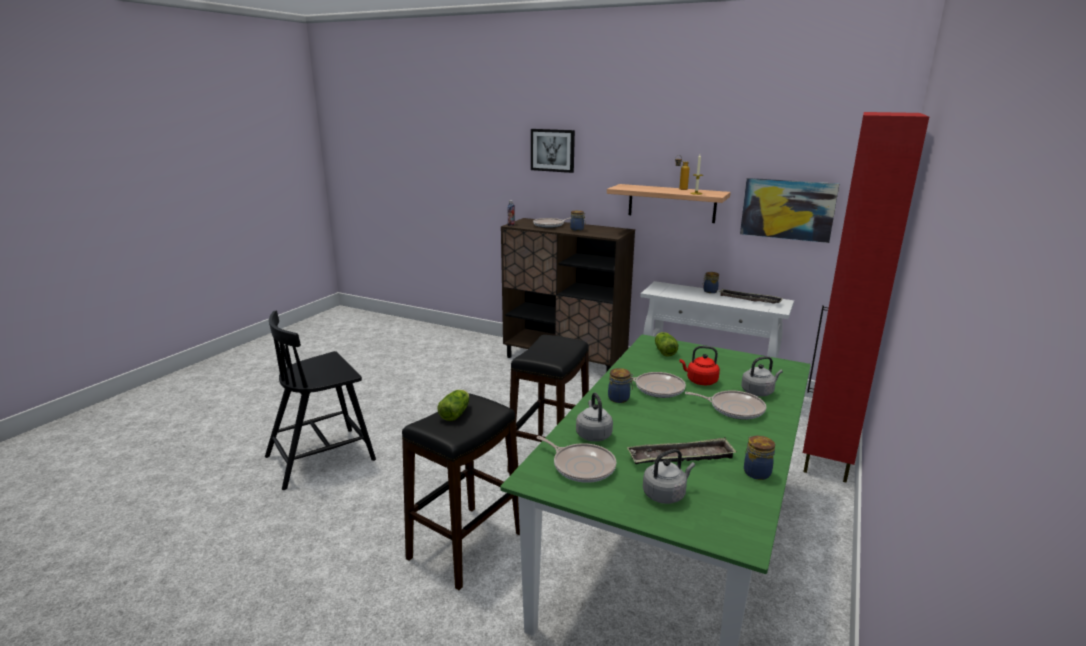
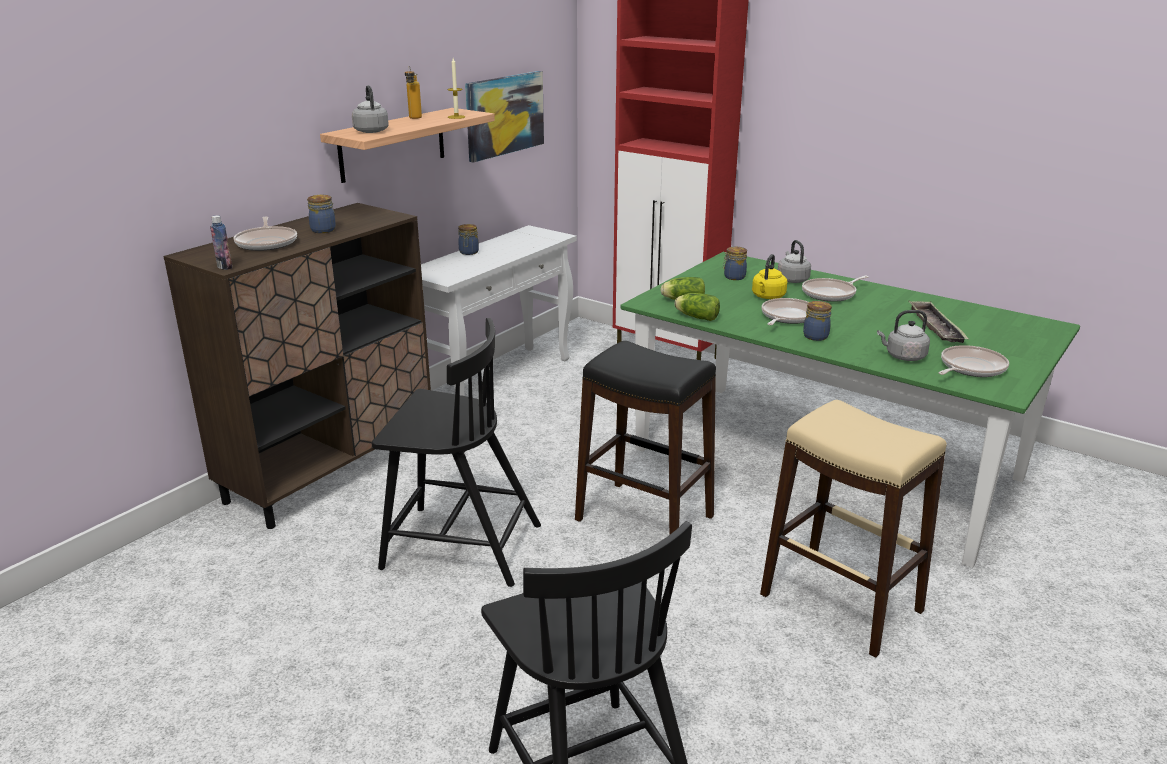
camera: 80 degrees left, 5 degrees up
(456, 413) = (859, 431): lettuce -> lettuce (695, 317)
(466, 545) = (840, 602): black stool -> beige stool
(504, 402) = (459, 545): none -> black chair
(552, 150) = (193, 97): picture -> none
(665, 494) = (1002, 340): grey kettle -> grey kettle (371, 131)
(700, 381) = (768, 297): red kettle -> yellow kettle
(734, 408) = (831, 294): frying pan -> frying pan turned 150 degrees counterclockwise
(749, 299) = (515, 241): tray -> none
(756, 472) = (949, 305): jar -> jar (733, 277)

